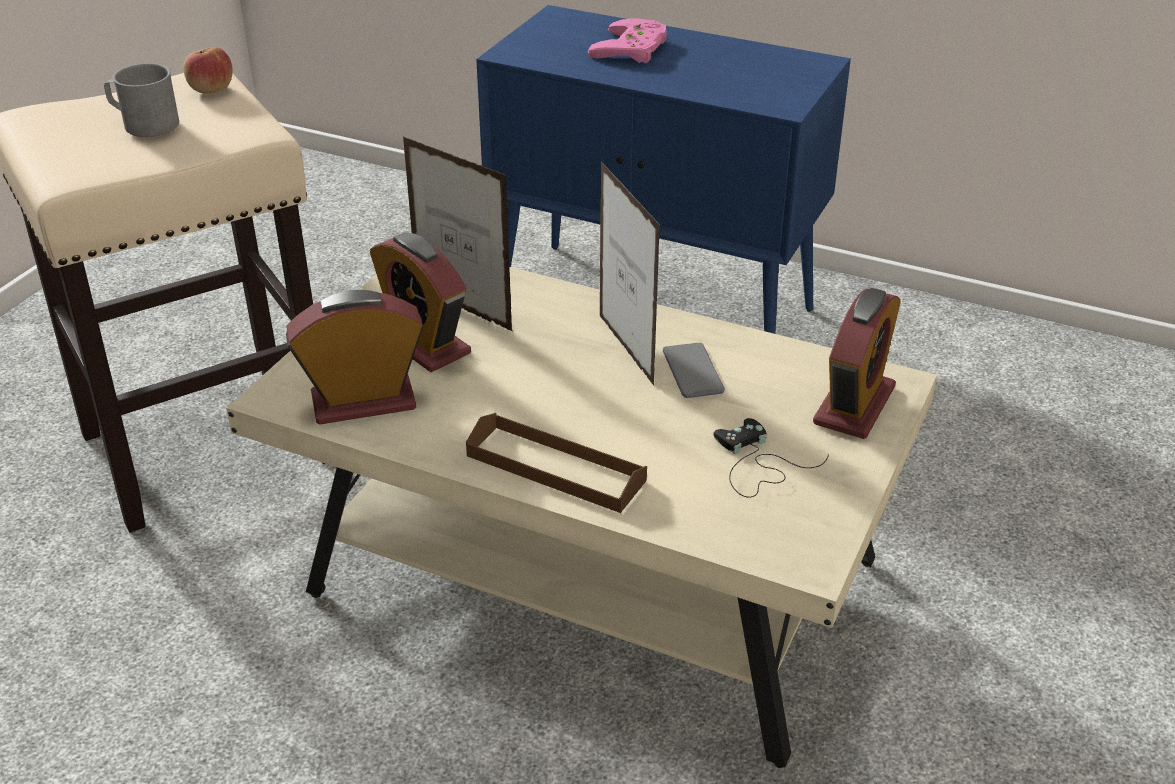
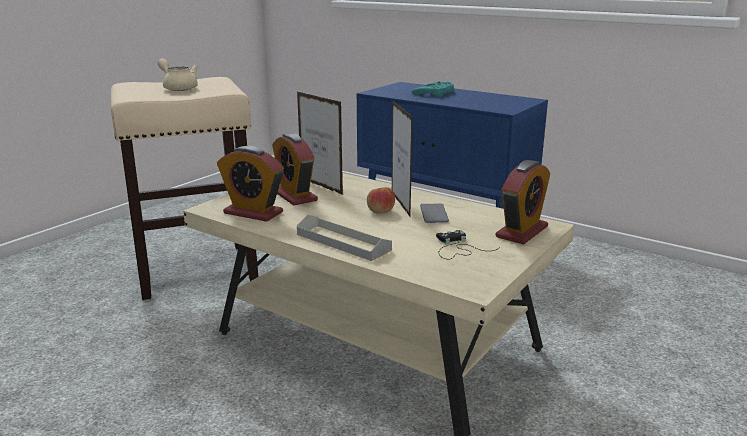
camera: 10 degrees right, 15 degrees down
(144, 124) = (178, 88): grey mug -> beige teapot
(210, 89) = (216, 80): apple -> apple (380, 211)
(363, 402) = (253, 213): alarm clock -> alarm clock turned 150 degrees counterclockwise
(555, 468) = (343, 242): brown tray -> grey tray
(634, 49) = (436, 93): pink game controller -> turquoise game controller

